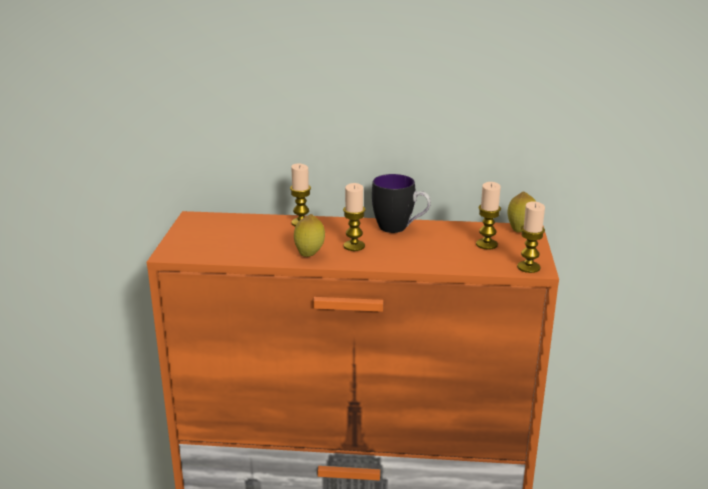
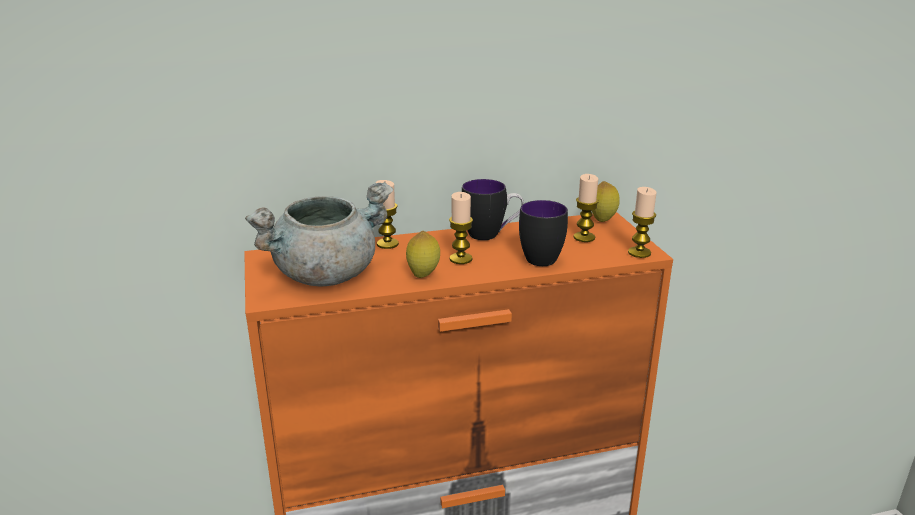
camera: 20 degrees left, 0 degrees up
(230, 241) = (326, 274): none -> grey cooking pot
(429, 255) = (540, 256): none -> mug

